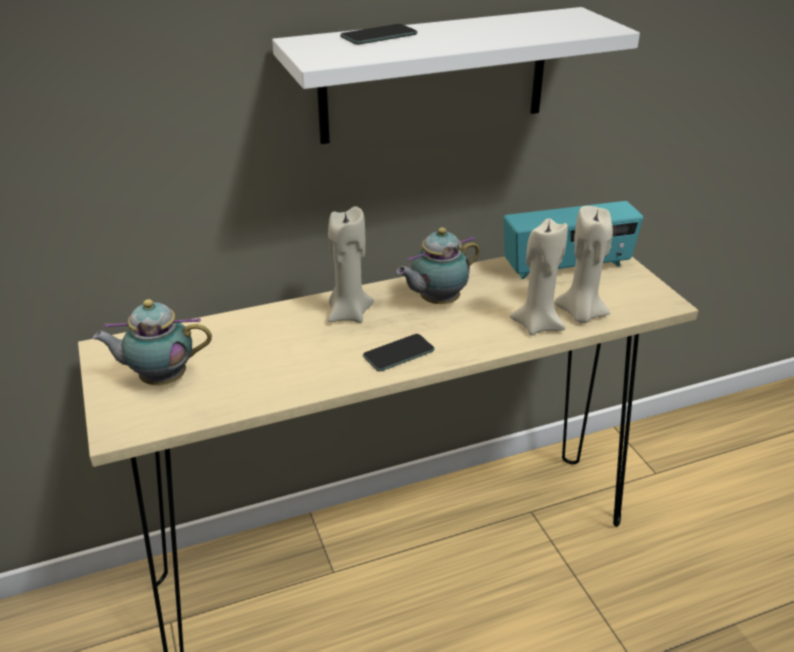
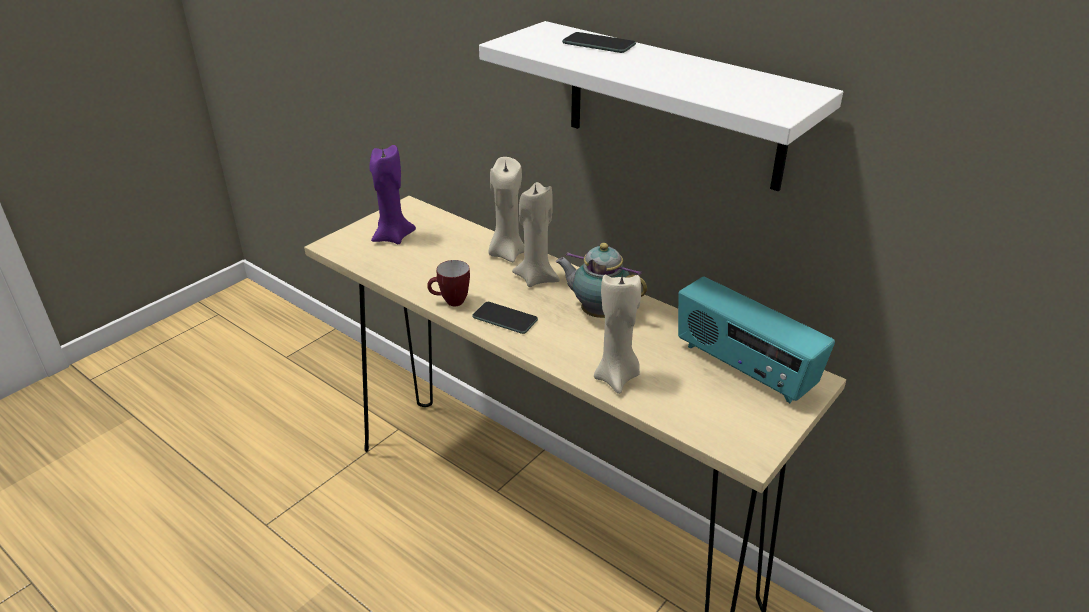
camera: 60 degrees right, 0 degrees up
(160, 379) = (392, 237): teapot -> purple candle
(338, 377) = (450, 302): none -> mug
(581, 314) = (663, 399): beige candle -> beige candle (506, 253)

